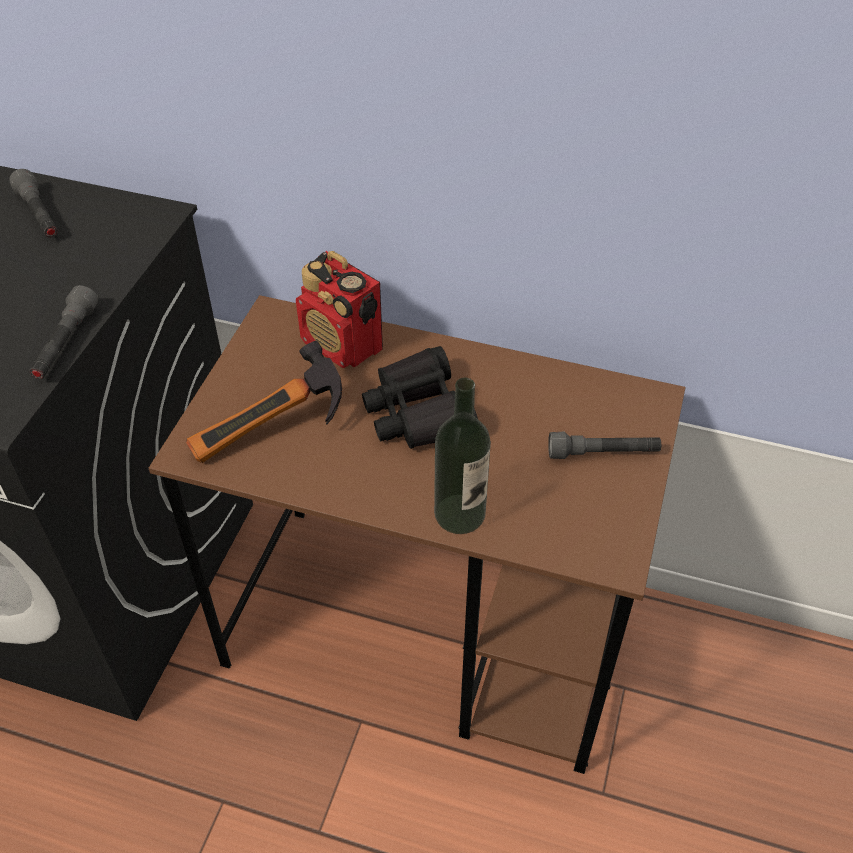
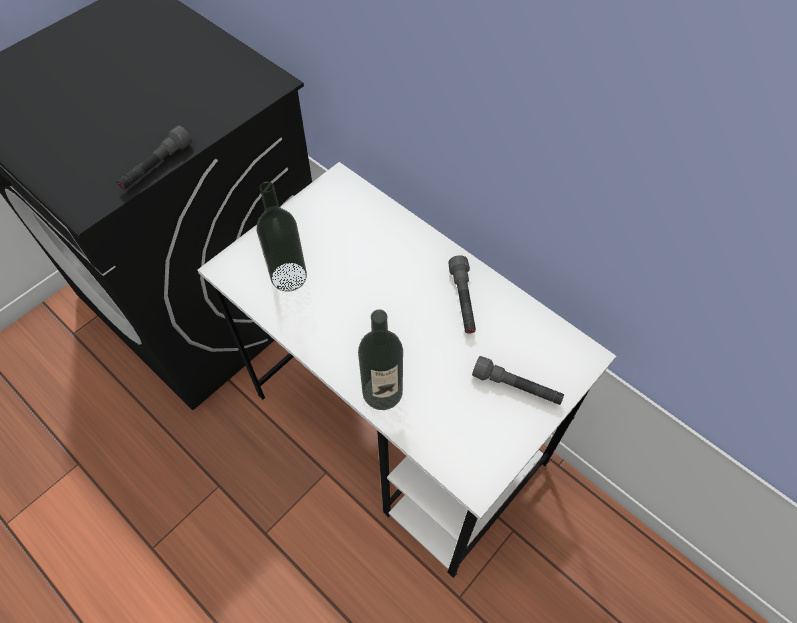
camera: 25 degrees right, 10 degrees up
(39, 215) = (196, 58): grey flashlight -> grey flashlight (463, 300)
(273, 435) = (288, 277): hammer -> bottle
(342, 346) = (374, 223): radio -> none
(418, 412) = (398, 298): black binoculars -> none
(430, 631) = (400, 430): brown desk -> white desk

